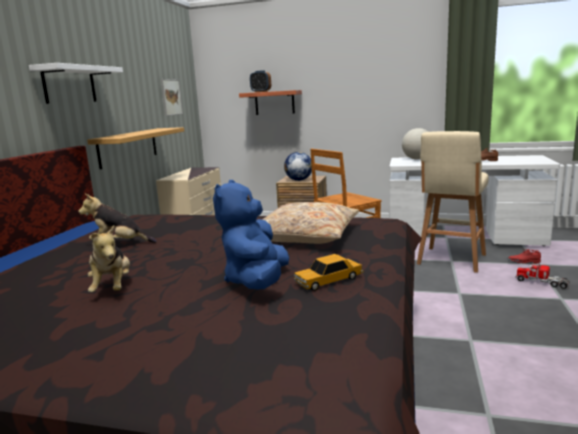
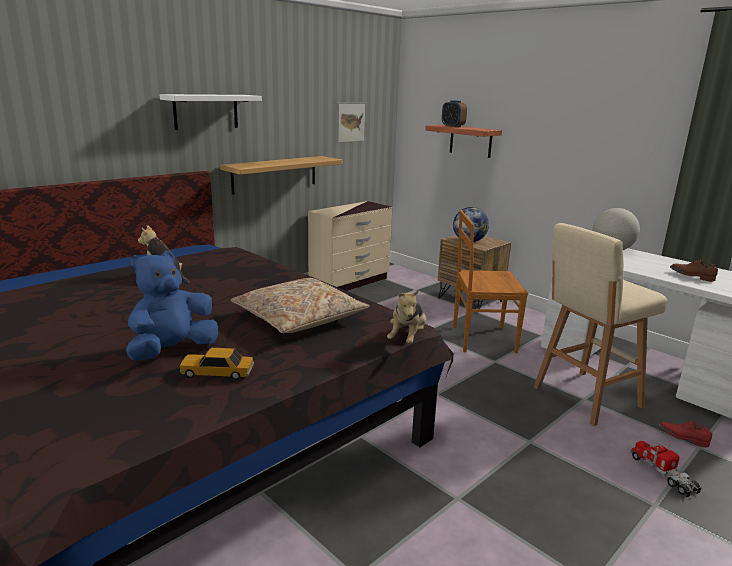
camera: 30 degrees right, 5 degrees up
(113, 288) = (89, 318): plush toy -> plush toy (407, 338)

